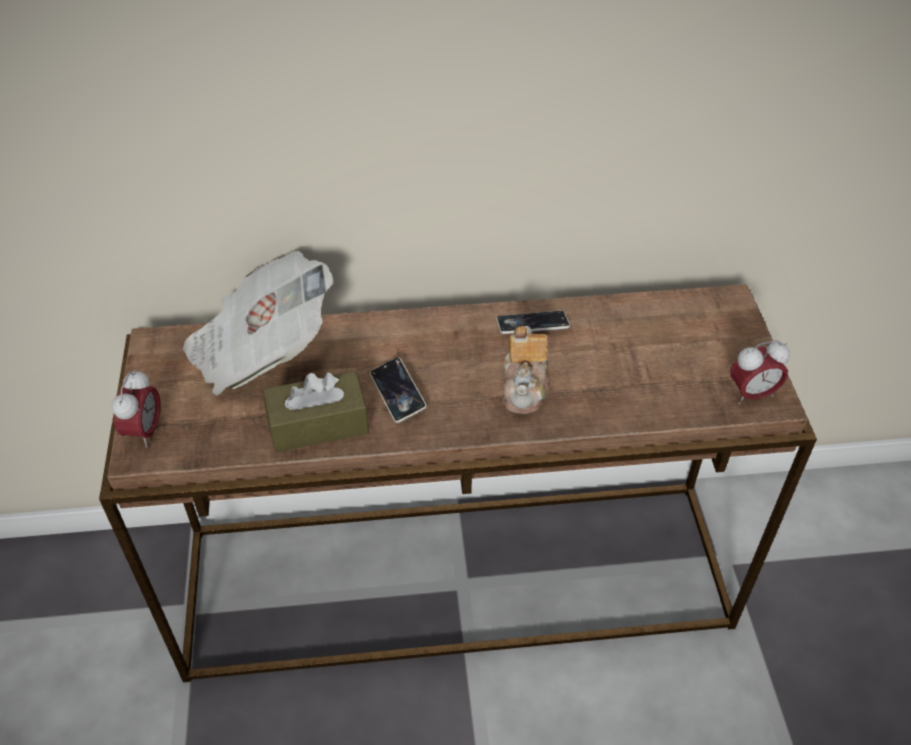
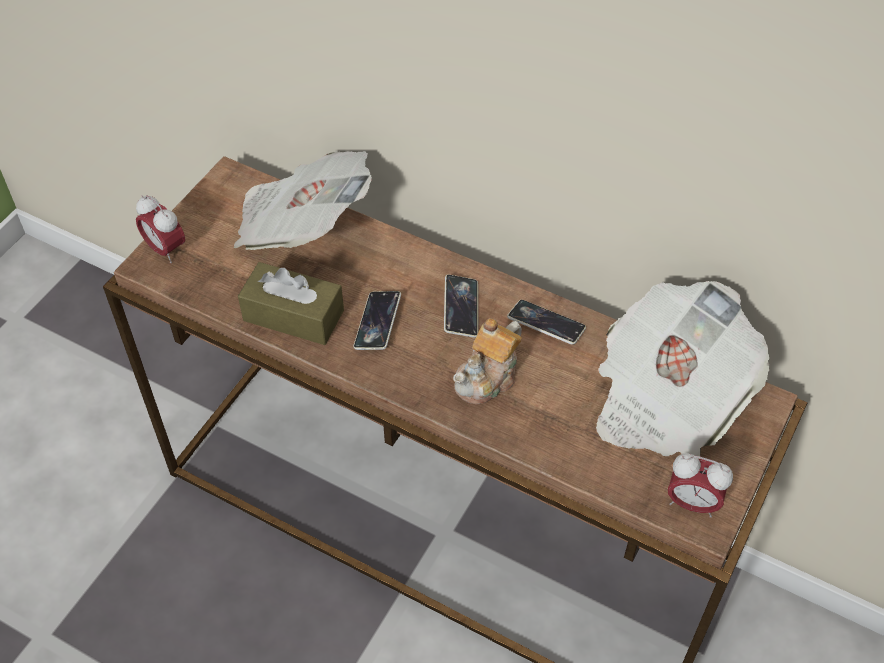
camera: 35 degrees right, 5 degrees up
(145, 431) = (165, 249): alarm clock -> alarm clock turned 90 degrees clockwise
(456, 347) = (461, 309): none -> phone
(666, 331) = (666, 398): none -> newspaper

